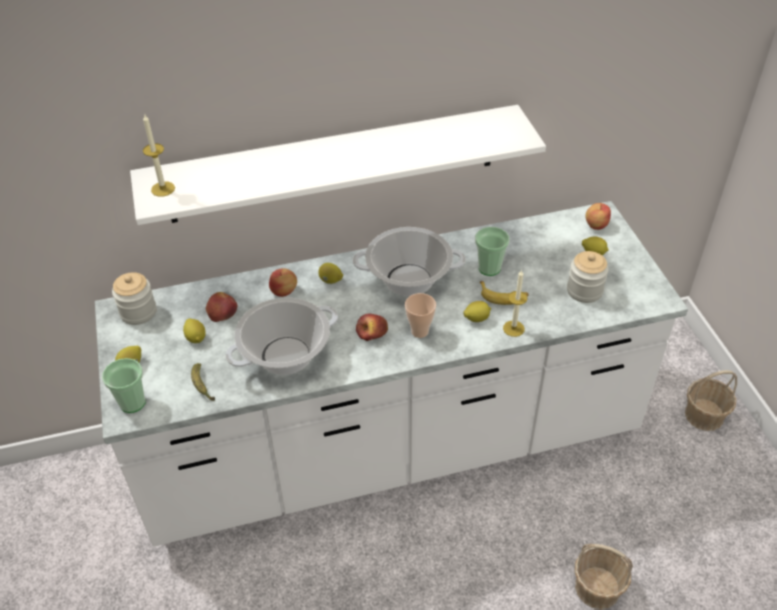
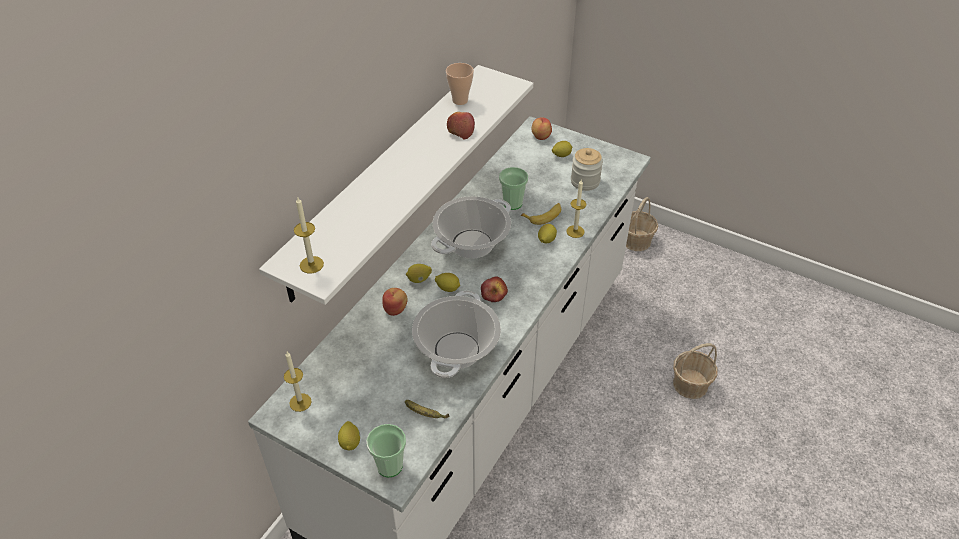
camera: 45 degrees left, 0 degrees up
(138, 312) = (300, 402): jar -> candle
(196, 338) = (374, 386): lemon -> lemon (448, 288)
(222, 311) = (367, 354): apple -> apple (460, 130)
(419, 331) = (522, 272): cup -> cup (460, 100)

